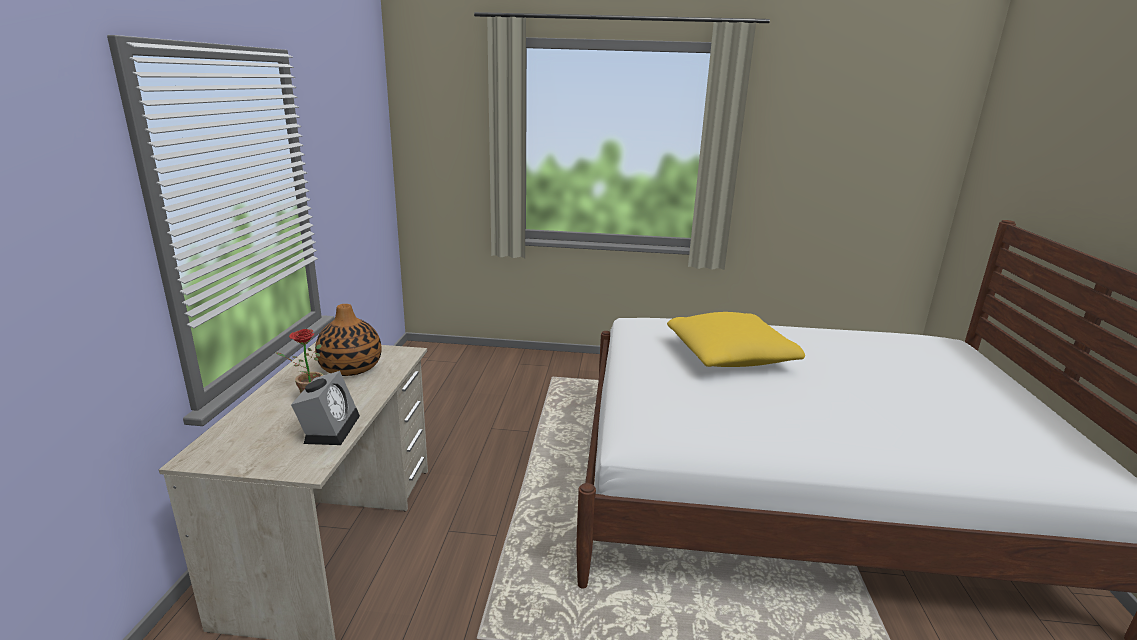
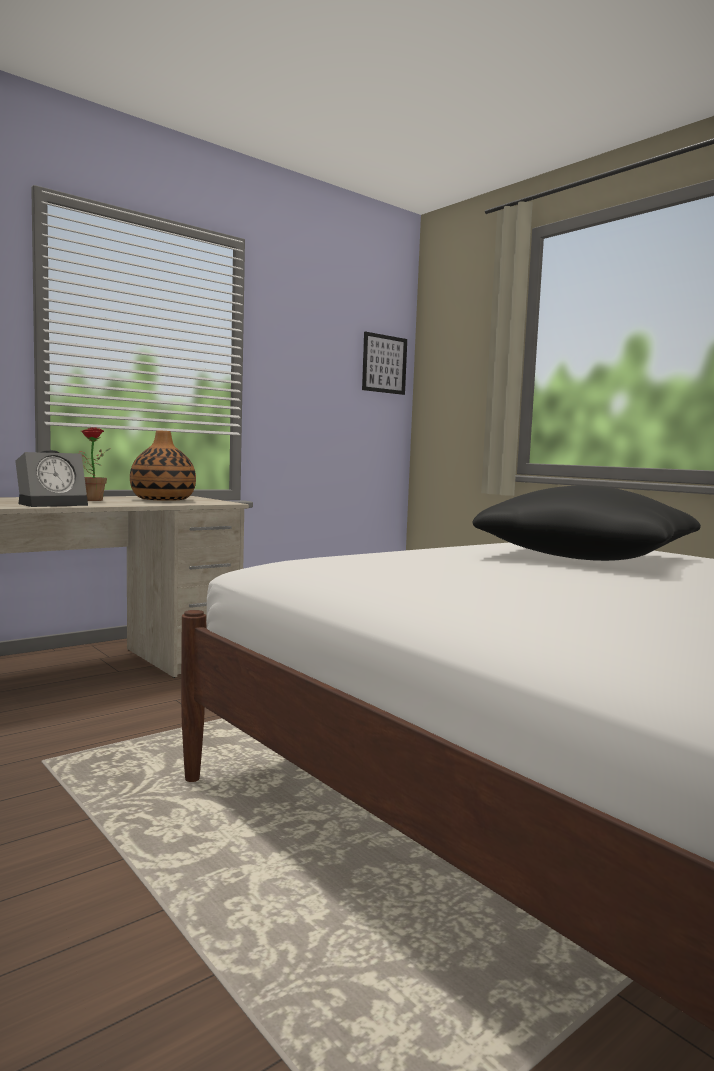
camera: 45 degrees right, 15 degrees down
(378, 144) = (384, 364): none -> picture
(730, 356) = (586, 557): yellow pillow -> black pillow

